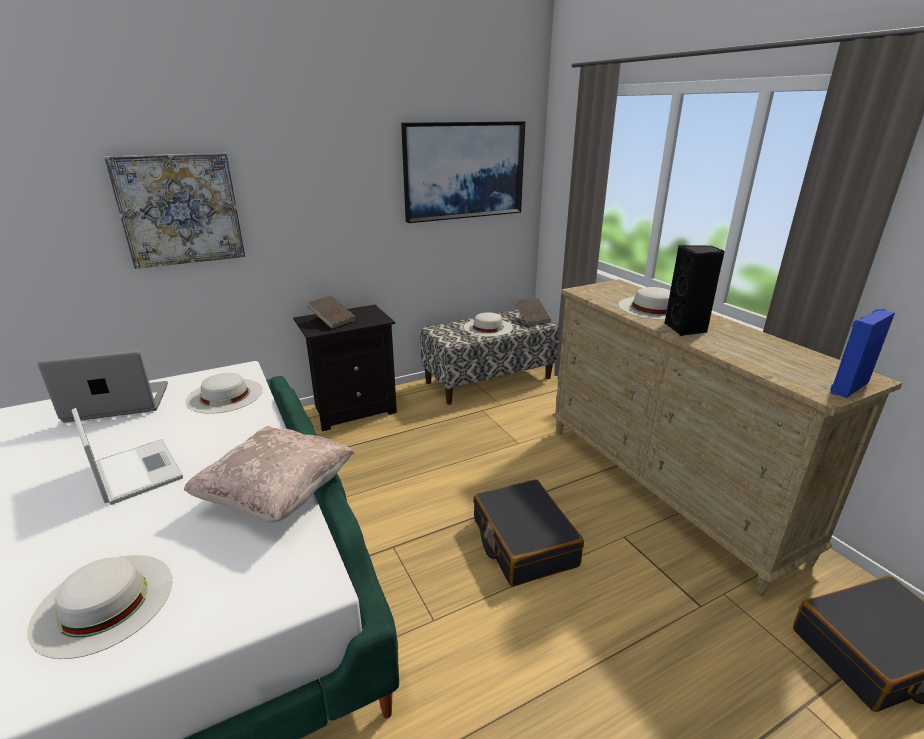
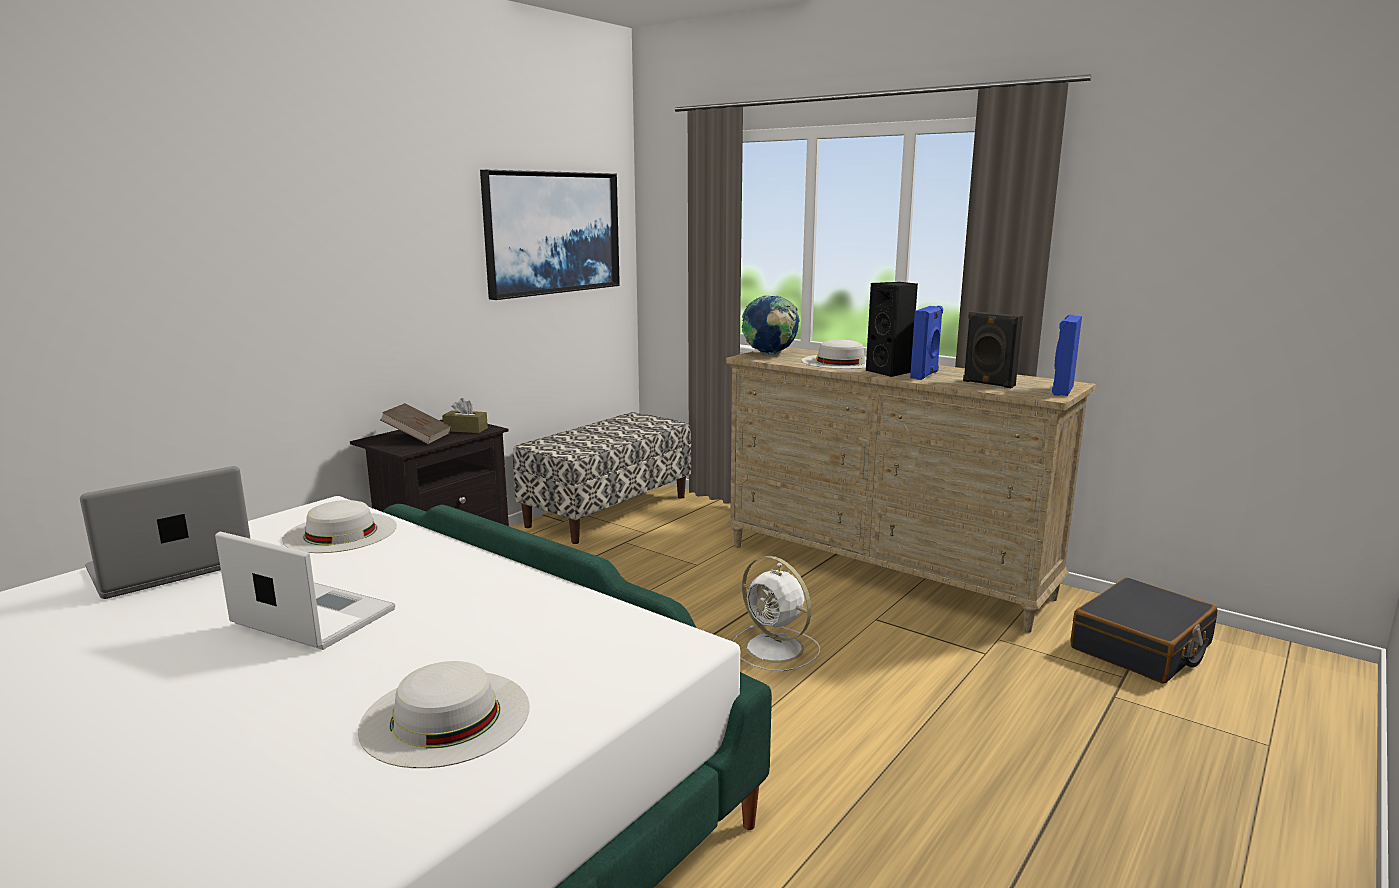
camera: 25 degrees left, 10 degrees down
(180, 210) = (195, 283): picture -> none
(278, 496) = (548, 597): beige pillow -> none
(367, 318) = (465, 429): none -> brown tissue box
(488, 327) = (604, 435): white hat -> none
(523, 542) = (776, 649): black suitcase -> white fan
(532, 319) = (653, 421): brown book -> none
(601, 290) = (770, 354): none -> globe
(717, 338) = (925, 375): none -> blue speaker
(771, 362) = (988, 384): none -> black speaker

